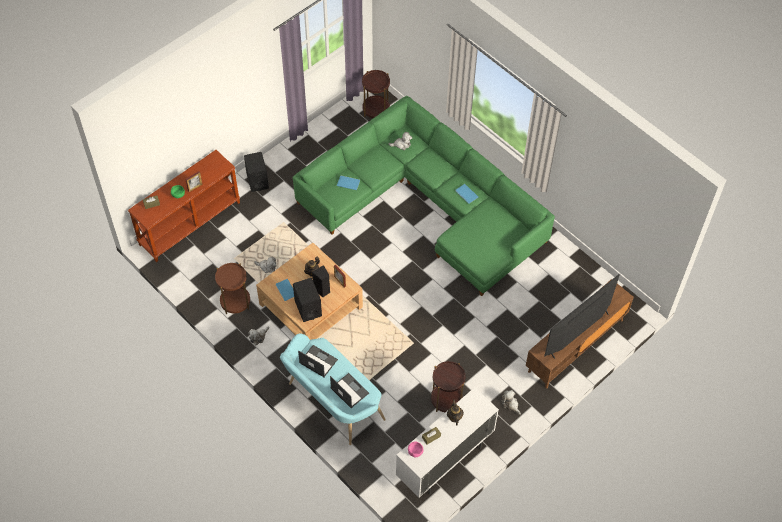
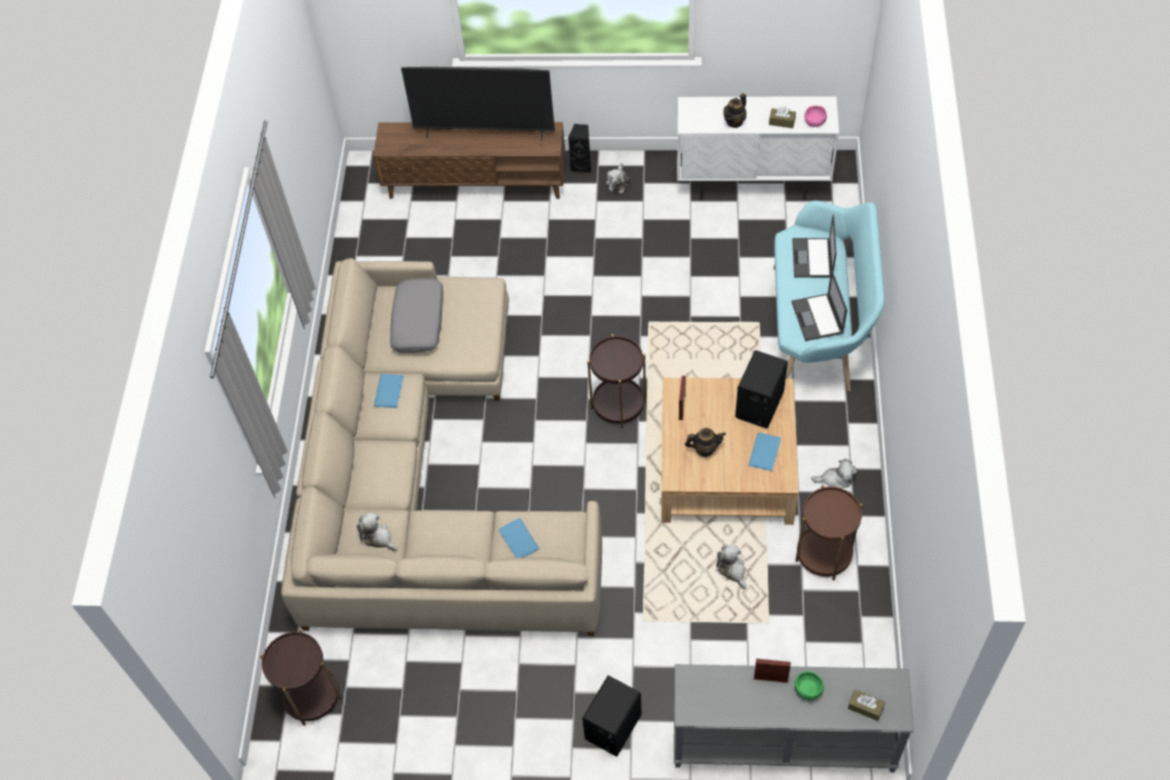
camera: 130 degrees left, 0 degrees up
(189, 222) = (782, 743): brown console table -> grey console table
(322, 290) = (717, 414): black speaker -> black speaker (582, 165)
(428, 204) = (424, 478): green sofa -> beige sofa
(446, 399) = (681, 237): brown side table -> brown side table (618, 404)
(492, 229) = (419, 321): none -> grey pillow

